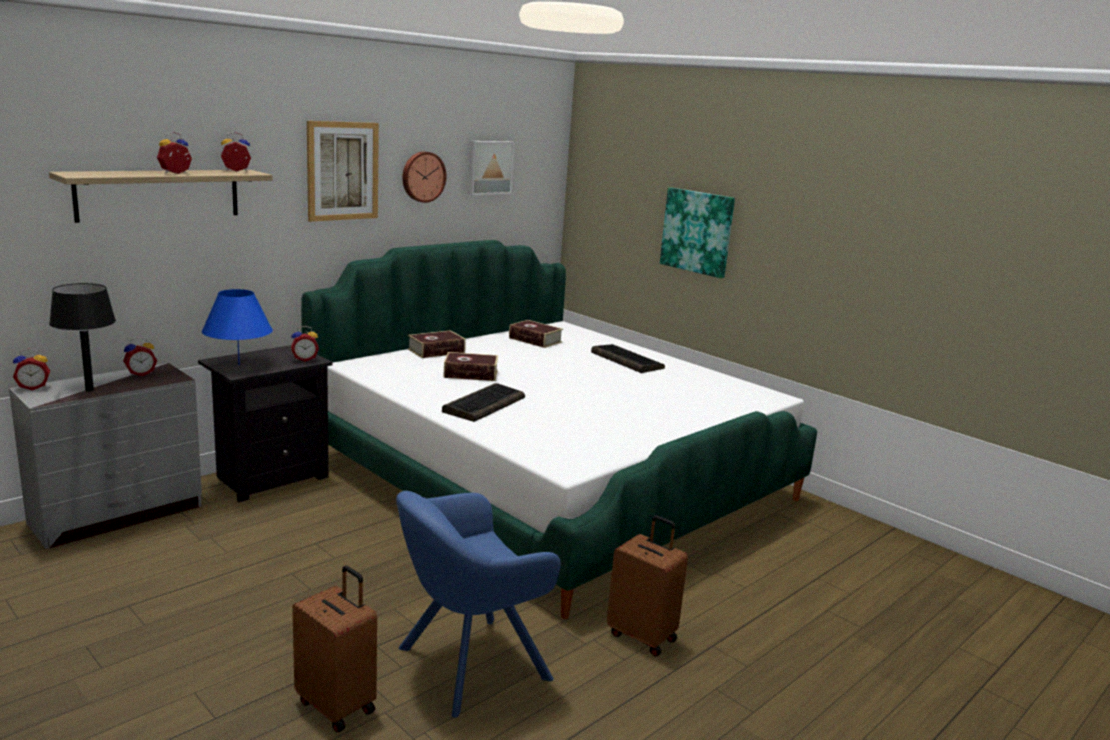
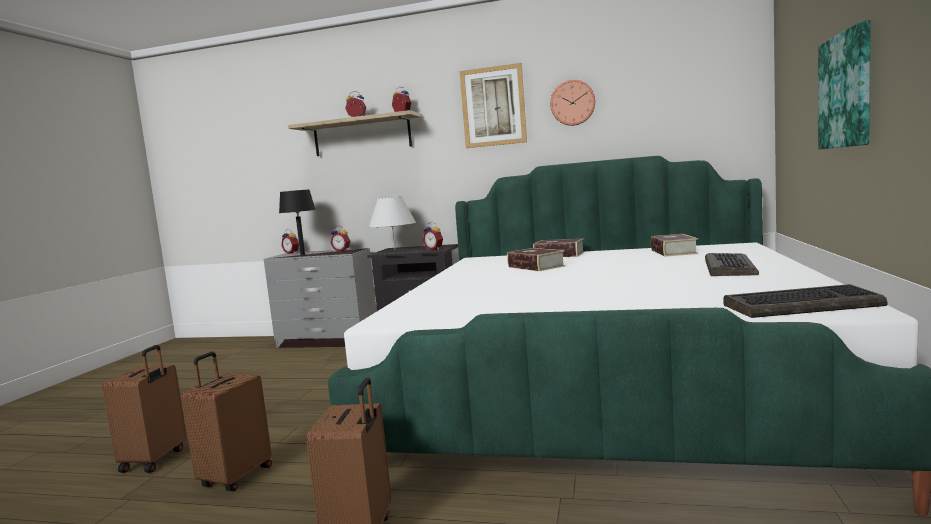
camera: 60 degrees right, 10 degrees down
(239, 365) = (395, 250): blue table lamp -> white table lamp
(465, 666) = (235, 477): blue armchair -> brown suitcase
(484, 404) = (478, 281): keyboard -> keyboard (801, 305)
(489, 167) = (652, 86): picture -> none

